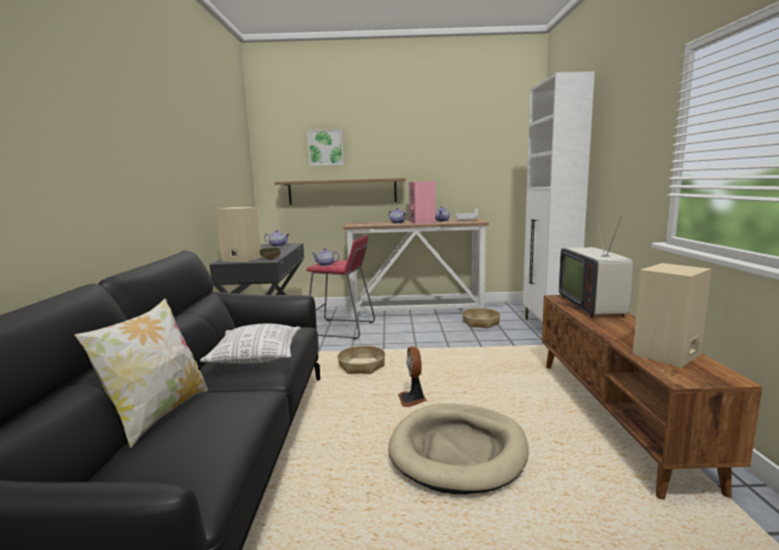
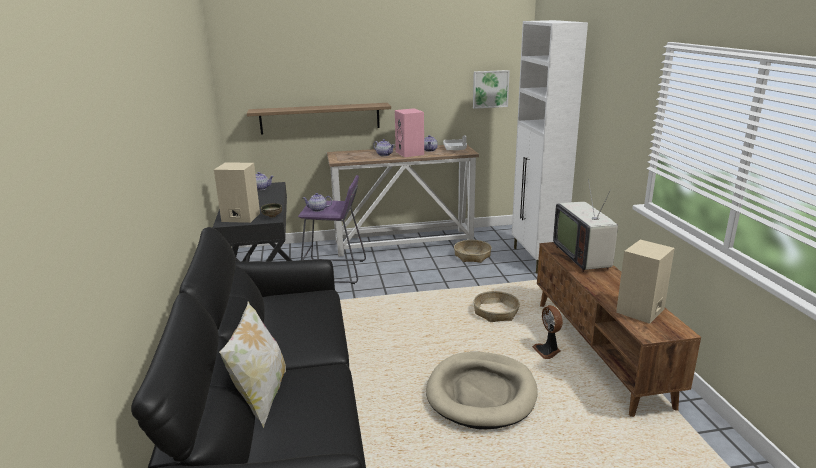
camera: 10 degrees left, 10 degrees up
(256, 357) = (306, 332): pillow -> none
(326, 147) = (300, 70): picture -> picture (490, 89)
(341, 329) = (334, 271): red stool -> purple stool
(361, 366) = (372, 316): basket -> basket (495, 312)
(412, 400) = (431, 349): fan -> fan (547, 351)

